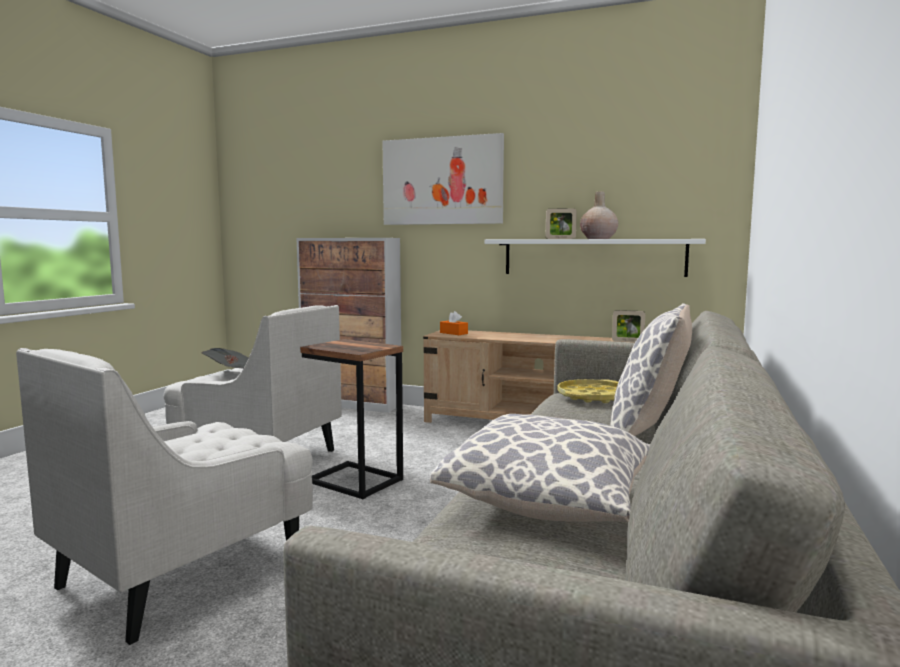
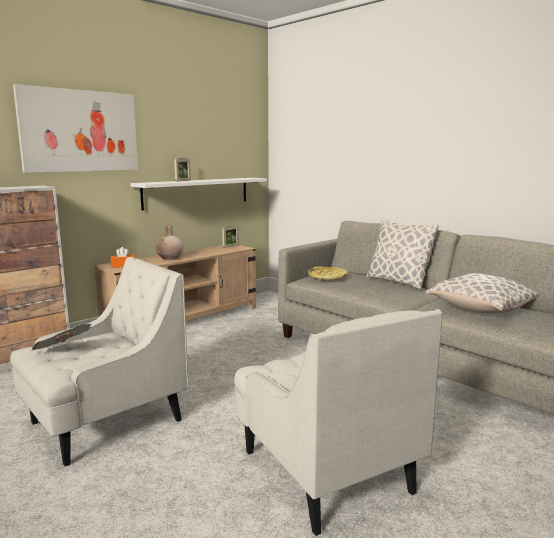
camera: 65 degrees left, 5 degrees up
(354, 481) = (218, 390): side table -> none
(598, 238) = (207, 180): beige vase -> beige vase (170, 258)

